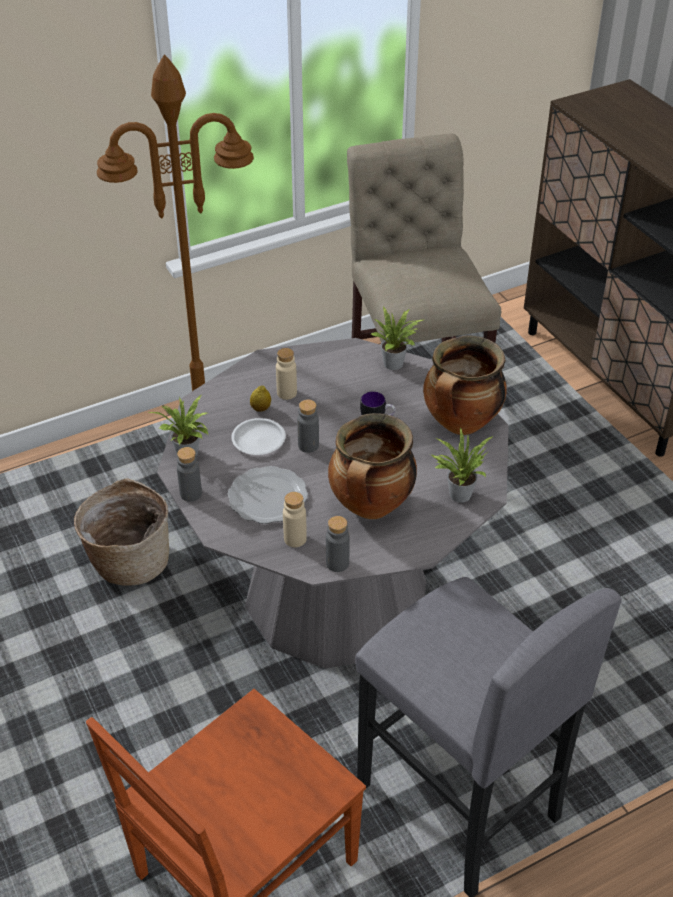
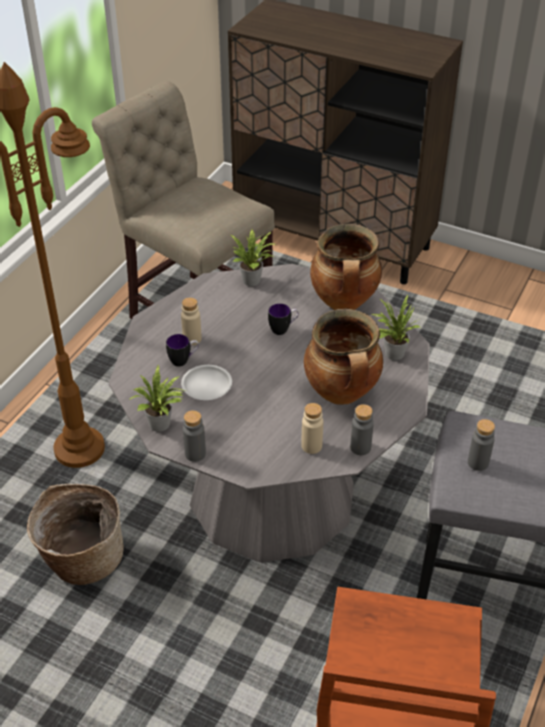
camera: 35 degrees left, 0 degrees up
(260, 409) = (183, 360): lemon -> mug
(267, 497) = (258, 425): plate -> none
(308, 445) = (250, 371): grey bottle -> grey bottle (478, 463)

